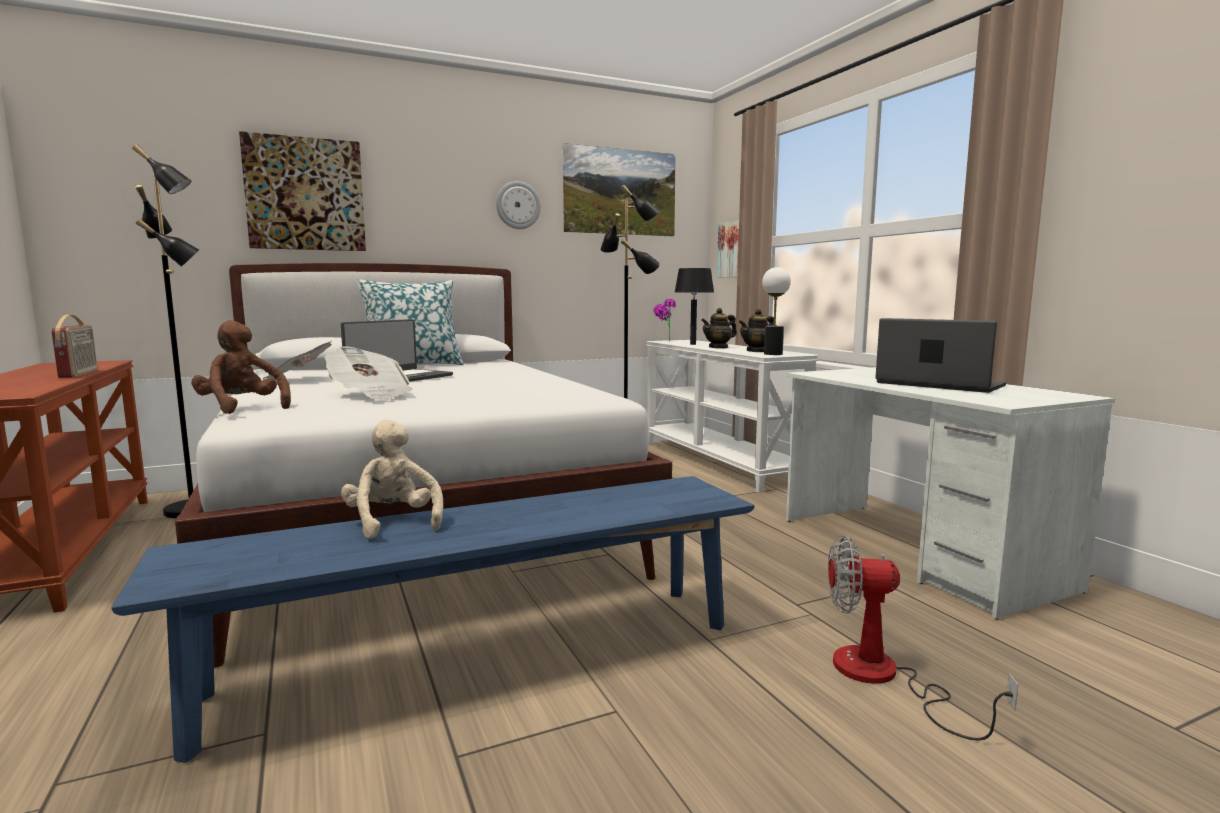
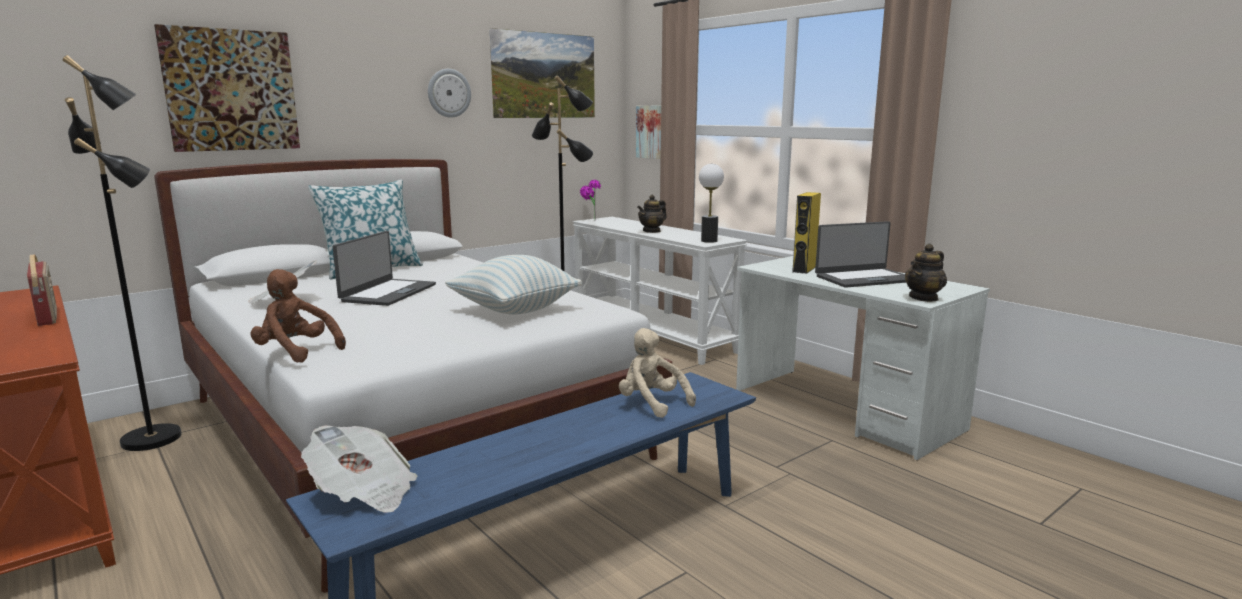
camera: 15 degrees left, 5 degrees up
(370, 395) = (397, 323): newspaper -> newspaper (364, 492)
(393, 522) = (483, 447): beige plush toy -> beige plush toy (651, 404)
(503, 393) = (515, 310): none -> pillow
(693, 344) = (623, 226): black table lamp -> none
(757, 351) = (691, 236): teapot -> teapot (924, 298)
(867, 376) = (804, 269): none -> yellow speaker
(884, 678) = (858, 517): fan -> none
(938, 385) = (864, 278): laptop -> laptop turned 135 degrees clockwise

